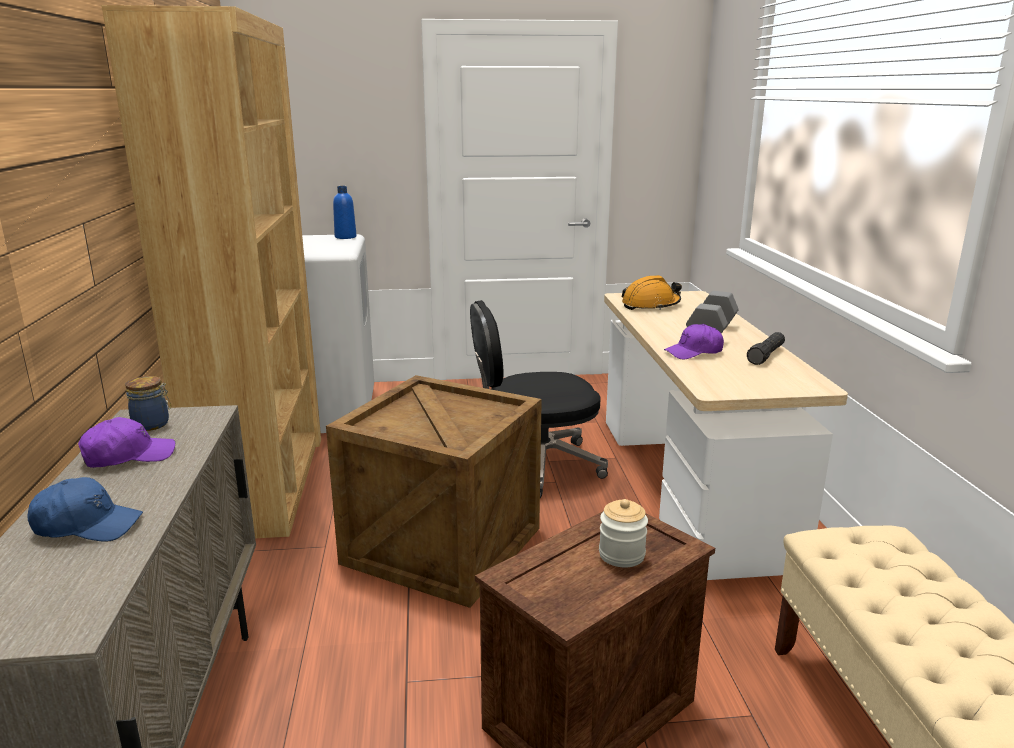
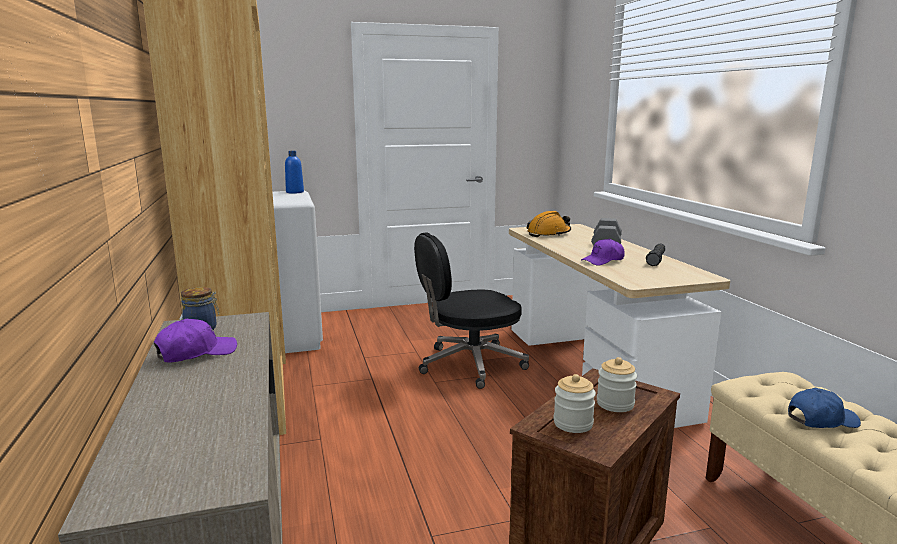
camera: 10 degrees left, 5 degrees down
(87, 525) = (193, 405): blue cap -> blue cap (821, 420)
(441, 544) = (418, 428): crate -> none
(554, 577) = (573, 423): none -> jar

